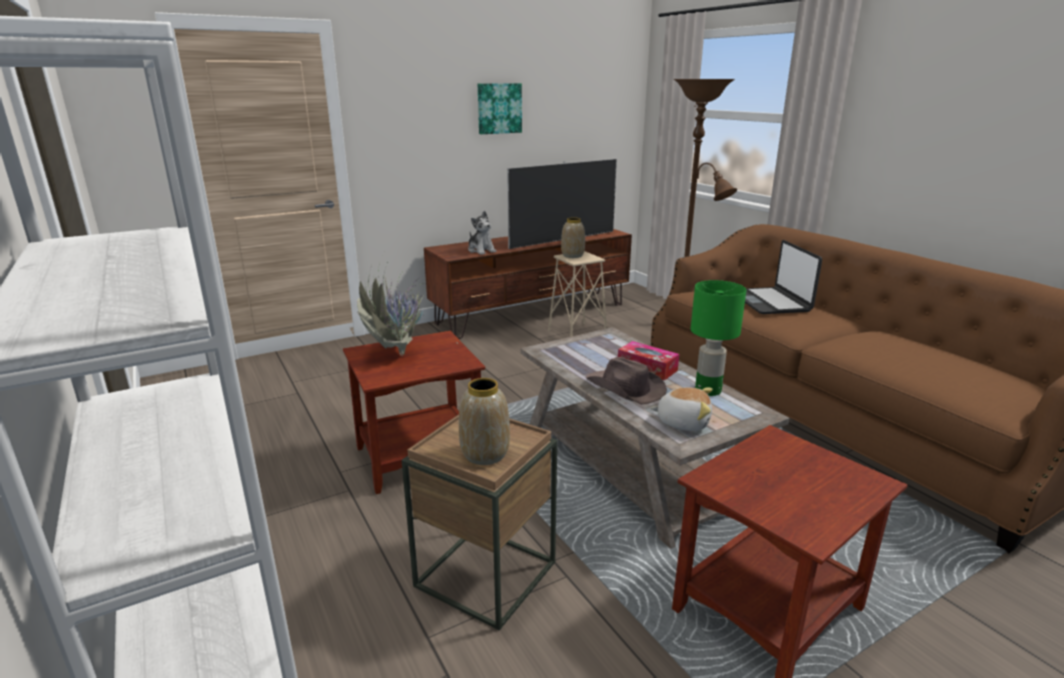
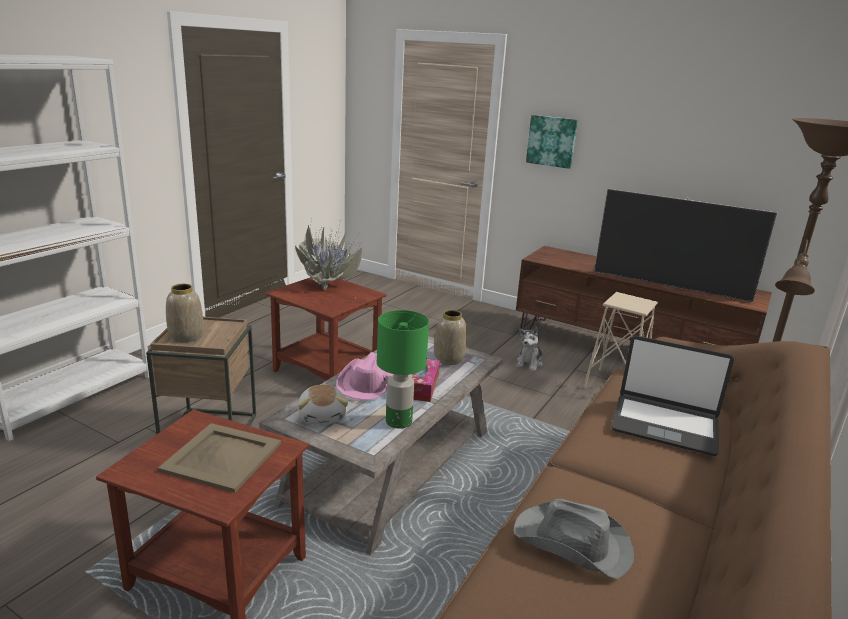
camera: 60 degrees right, 0 degrees up
(481, 250) = (571, 263): plush toy -> plush toy (529, 363)
(499, 108) = (655, 128): picture -> picture (552, 141)
(572, 255) = (629, 298): vase -> vase (448, 359)
(625, 388) = (368, 382): brown hat -> pink hat
(770, 302) = (665, 425): laptop -> laptop turned 120 degrees counterclockwise
(789, 472) = (221, 456): none -> beige tray
(914, 361) = (573, 543): none -> grey hat

